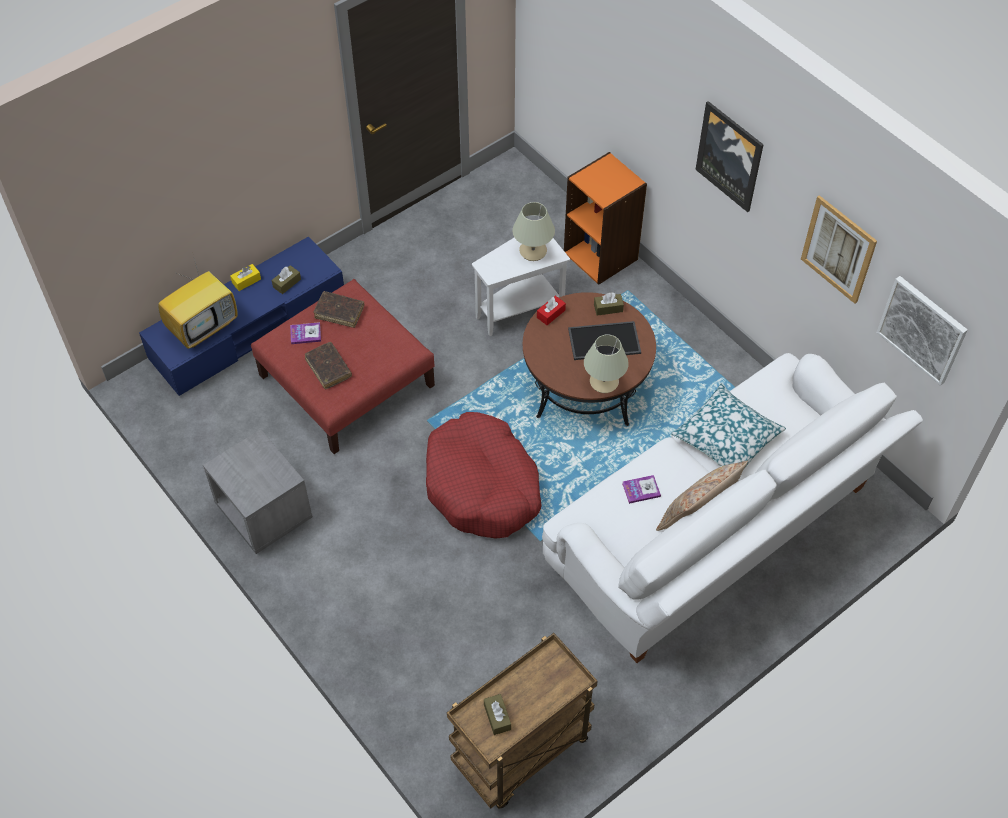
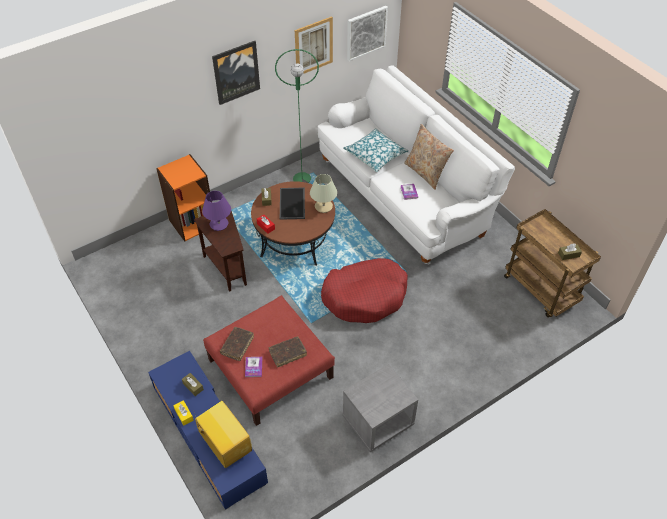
camera: 85 degrees left, 5 degrees down
(521, 309) = (227, 267): white side table -> brown side table
(532, 251) = (219, 224): beige table lamp -> purple table lamp
(725, 381) = (301, 179): none -> green floor lamp

